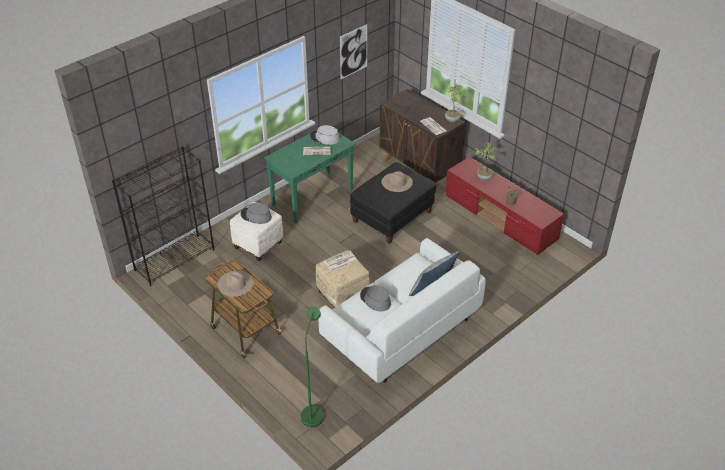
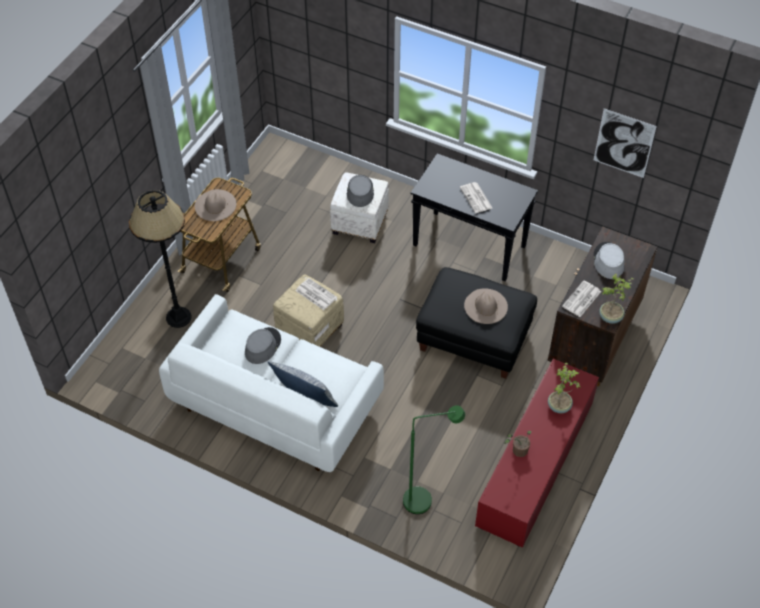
camera: 70 degrees right, 10 degrees up
(175, 259) = (303, 161): black bookcase -> none
(290, 369) = (178, 317): none -> black floor lamp
(312, 197) = (470, 246): green console table -> black console table
(314, 411) = (127, 357): green floor lamp -> green floor lamp (425, 500)
(324, 138) = (507, 197): grey hat -> grey hat (608, 261)

